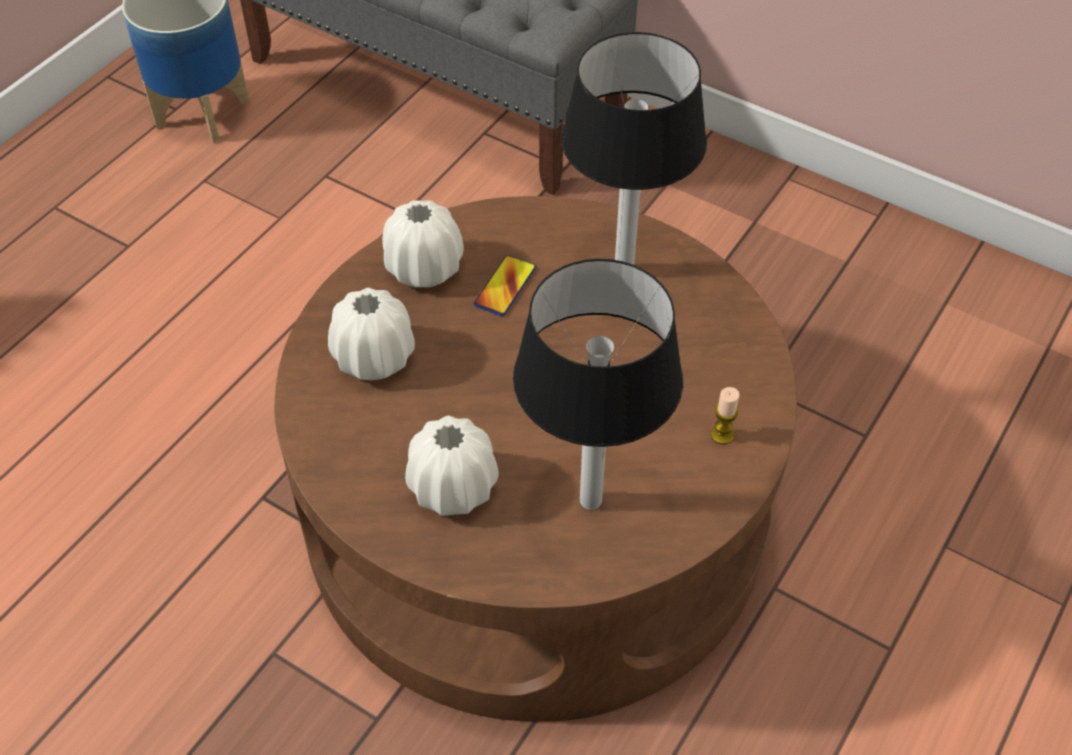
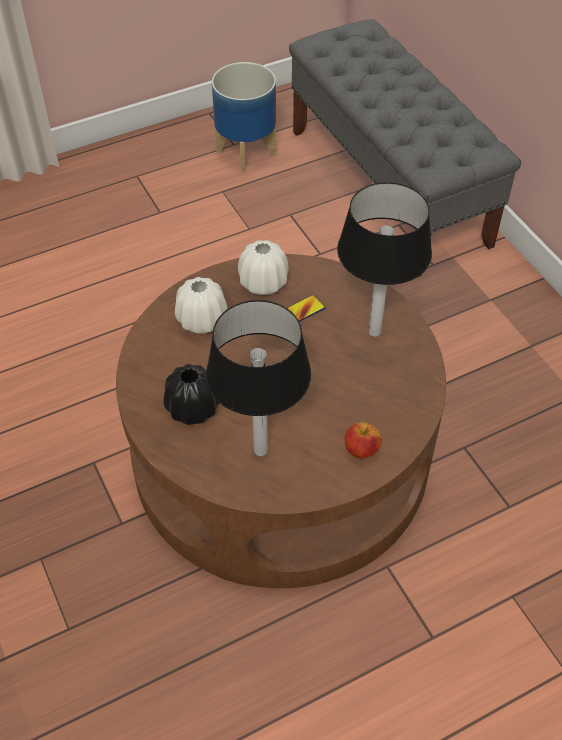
camera: 30 degrees right, 0 degrees up
(453, 487) = (193, 408): white vase -> black vase
(722, 435) = (361, 450): candle -> apple

